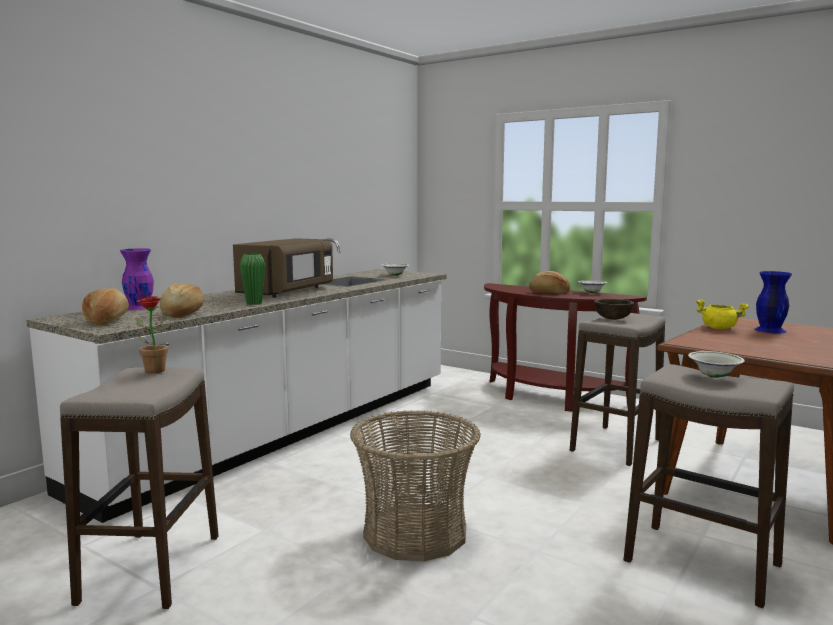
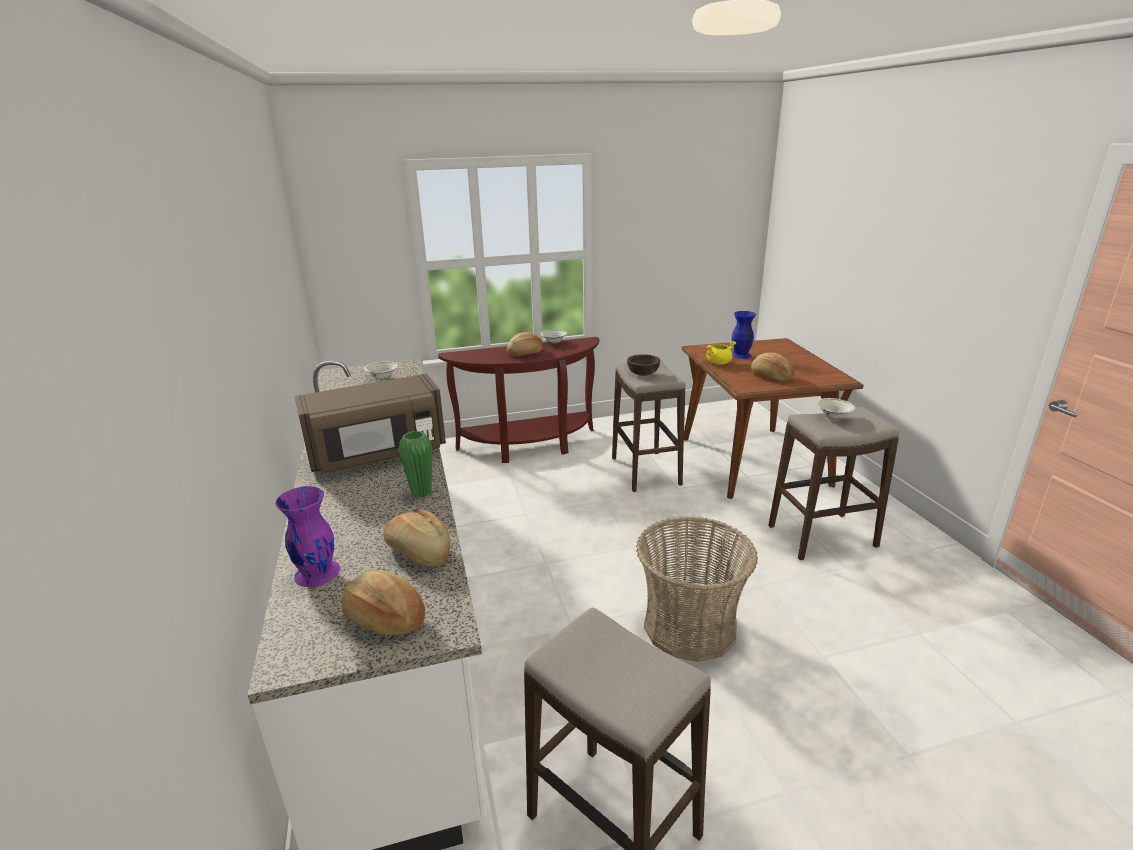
camera: 50 degrees left, 15 degrees up
(151, 370) = (573, 643): potted plant -> none
(288, 291) = (378, 454): brown microwave -> brown microwave turned 90 degrees clockwise
(749, 345) = (771, 376): none -> bread

